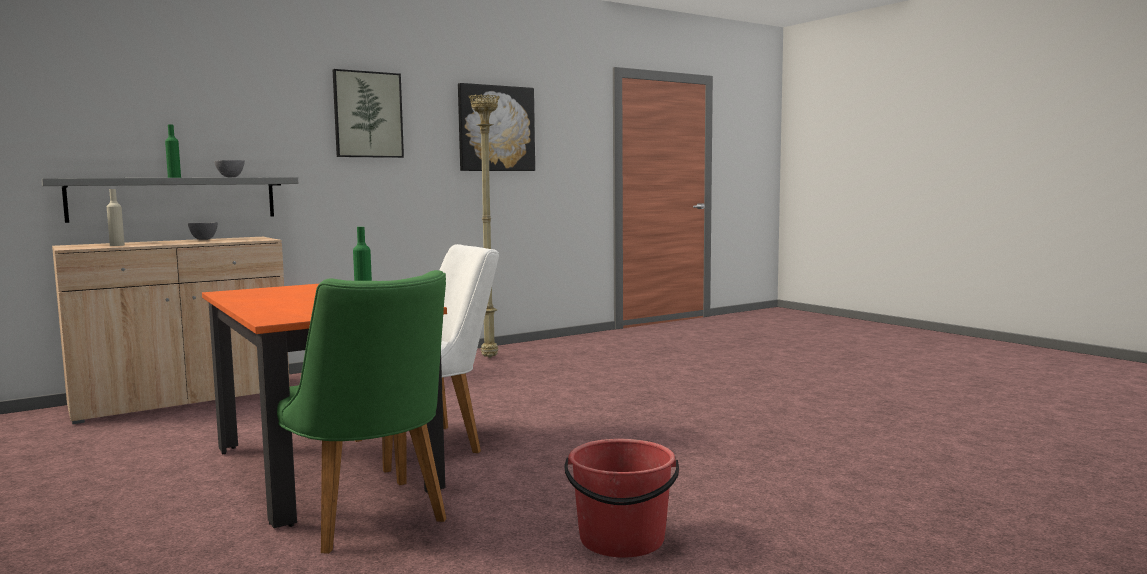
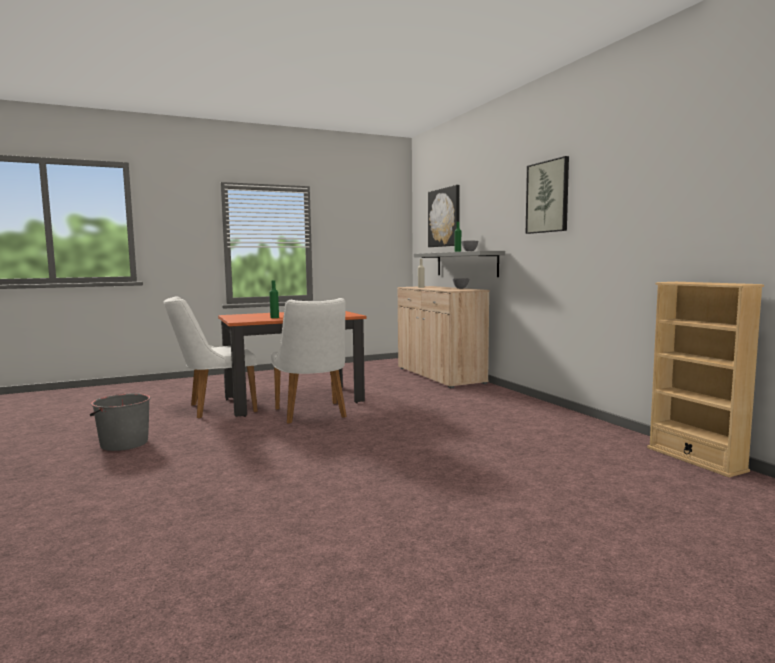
camera: 100 degrees right, 0 degrees up
(370, 520) = (215, 408): green chair -> white chair
(491, 357) = (569, 428): beige floor lamp -> none
(496, 128) = (650, 189): picture -> picture (444, 217)
(565, 339) = (695, 459): none -> beige bookcase
(622, 540) = (123, 444): red bucket -> grey bucket

